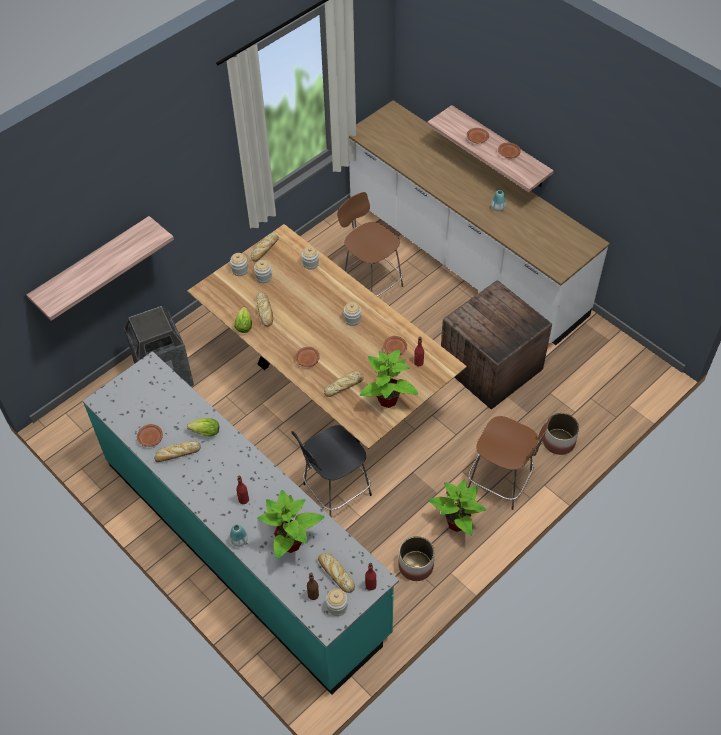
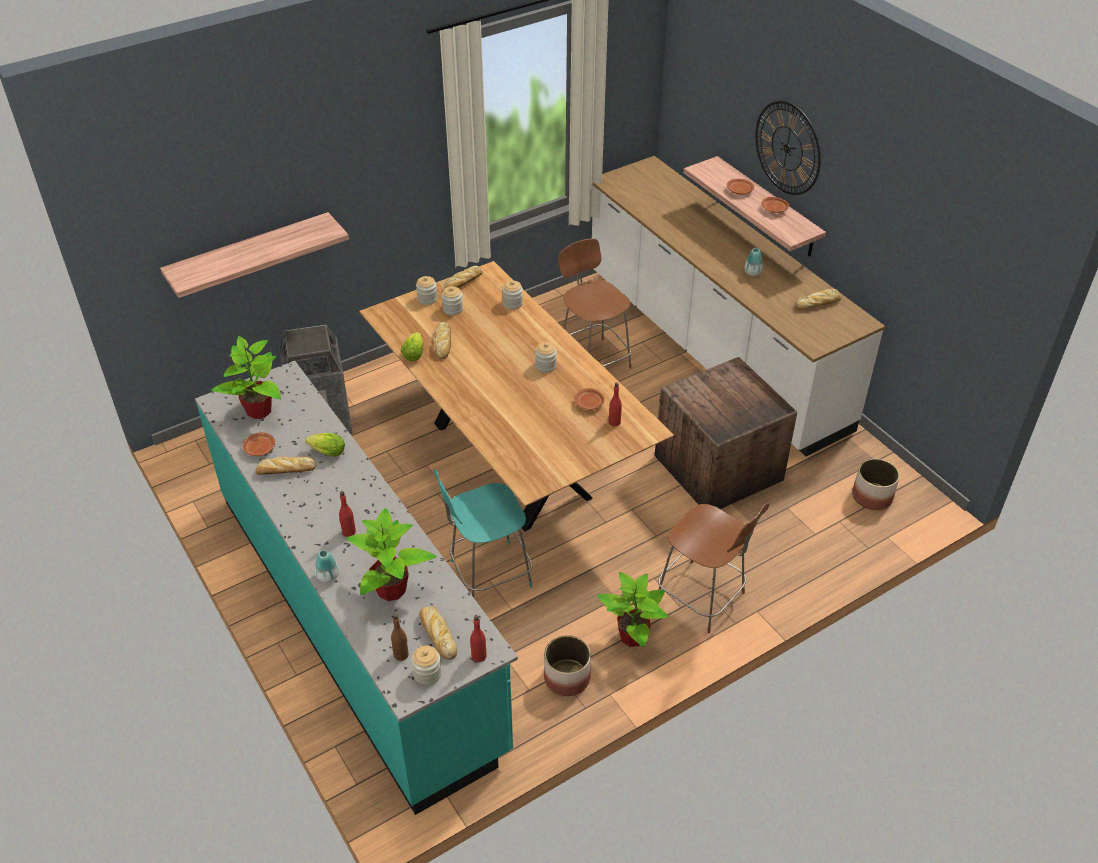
camera: 10 degrees right, 10 degrees down
(307, 359) = (478, 399): brown plate -> none
(335, 491) = (487, 574): black chair -> turquoise chair
(344, 385) = (515, 433): bread -> bread (818, 303)
(387, 400) = (564, 456): potted plant -> potted plant (259, 411)
(515, 105) = (787, 148): none -> wall clock
(559, 442) = (787, 564): planter -> planter (872, 497)

